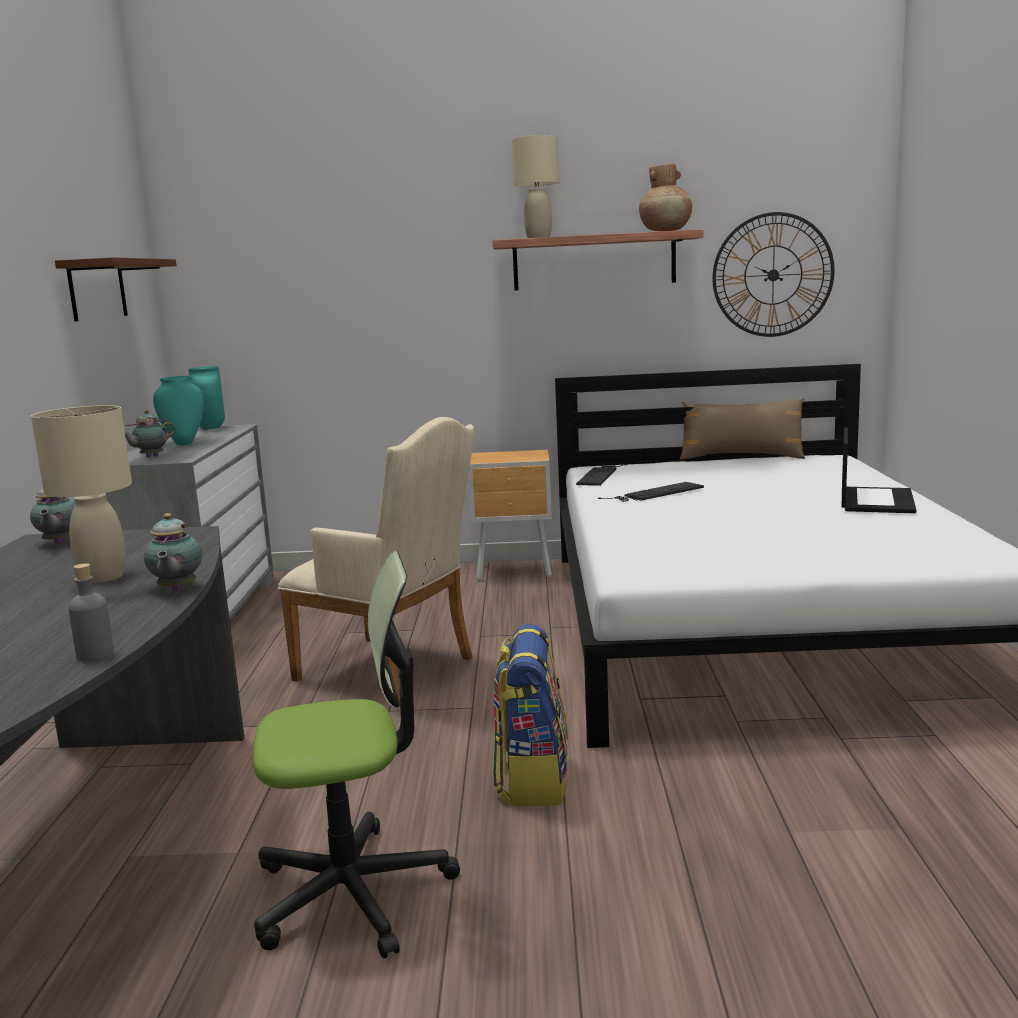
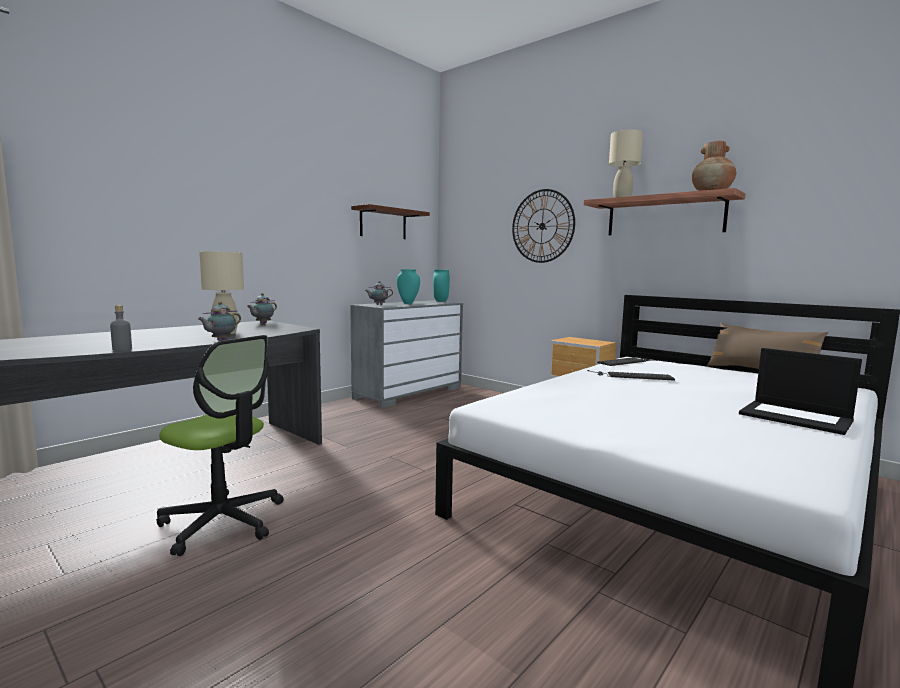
camera: 40 degrees right, 5 degrees down
(393, 671) = (426, 441): beige armchair -> none
(531, 779) = (379, 515): backpack -> none
(773, 275) = (816, 227): wall clock -> wall clock (542, 226)
(875, 500) = (796, 417): laptop -> laptop turned 75 degrees clockwise

